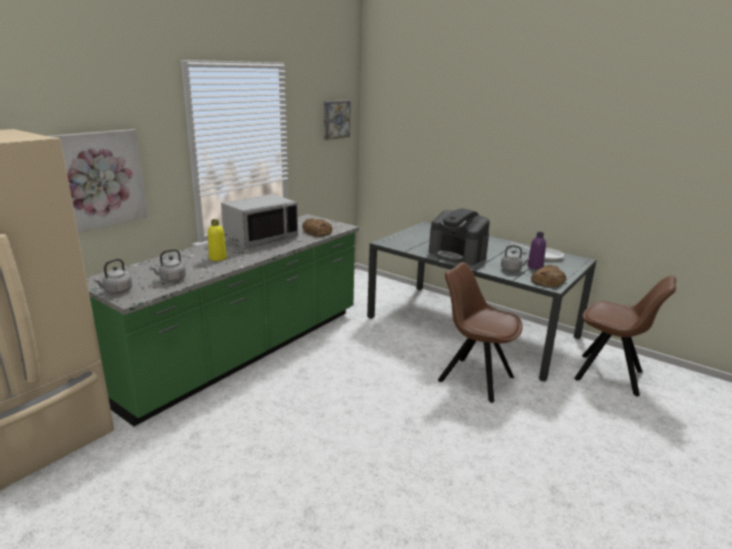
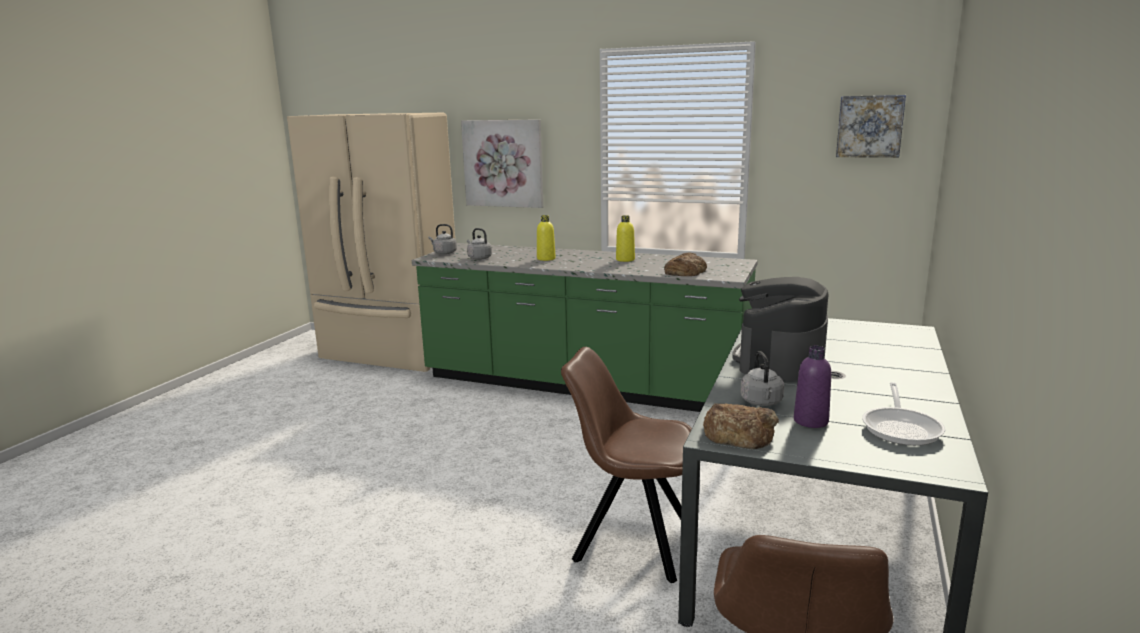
camera: 75 degrees right, 5 degrees down
(260, 238) = (625, 259): grey microwave -> yellow bottle
(475, 379) = (633, 544): brown chair -> brown chair turned 90 degrees counterclockwise

